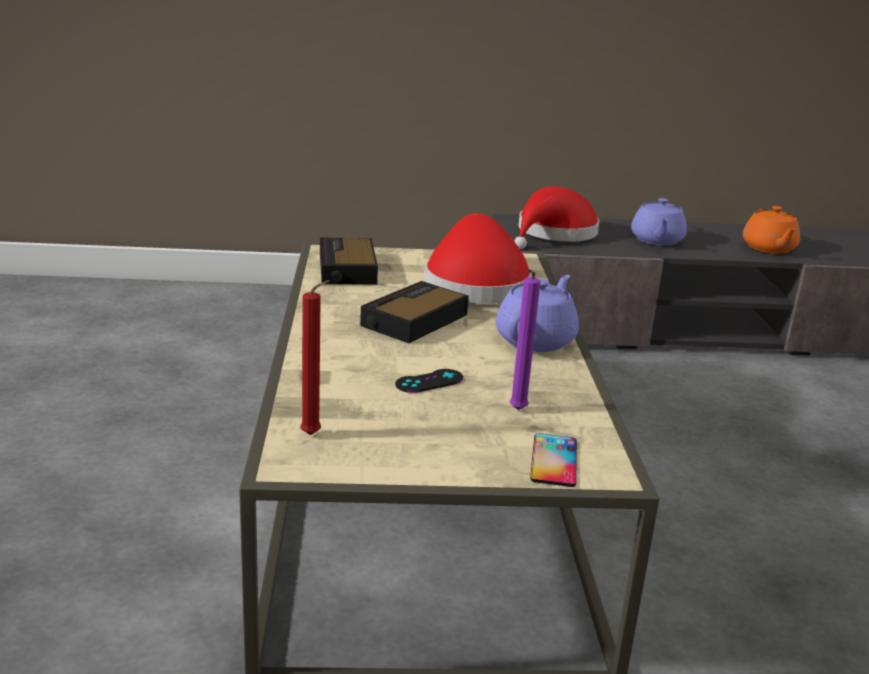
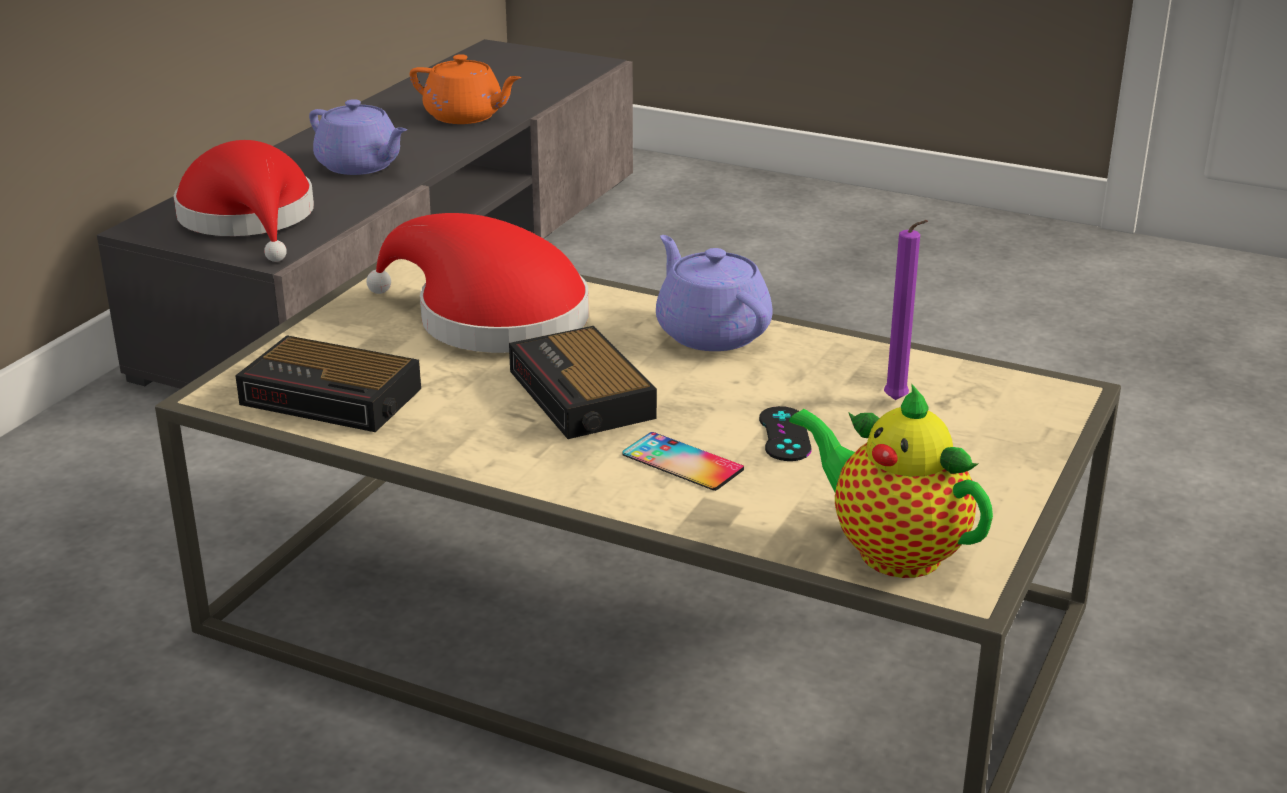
camera: 60 degrees left, 5 degrees up
(314, 435) = (891, 550): red candle -> teapot
(554, 460) = (1024, 414): phone -> phone (682, 462)

